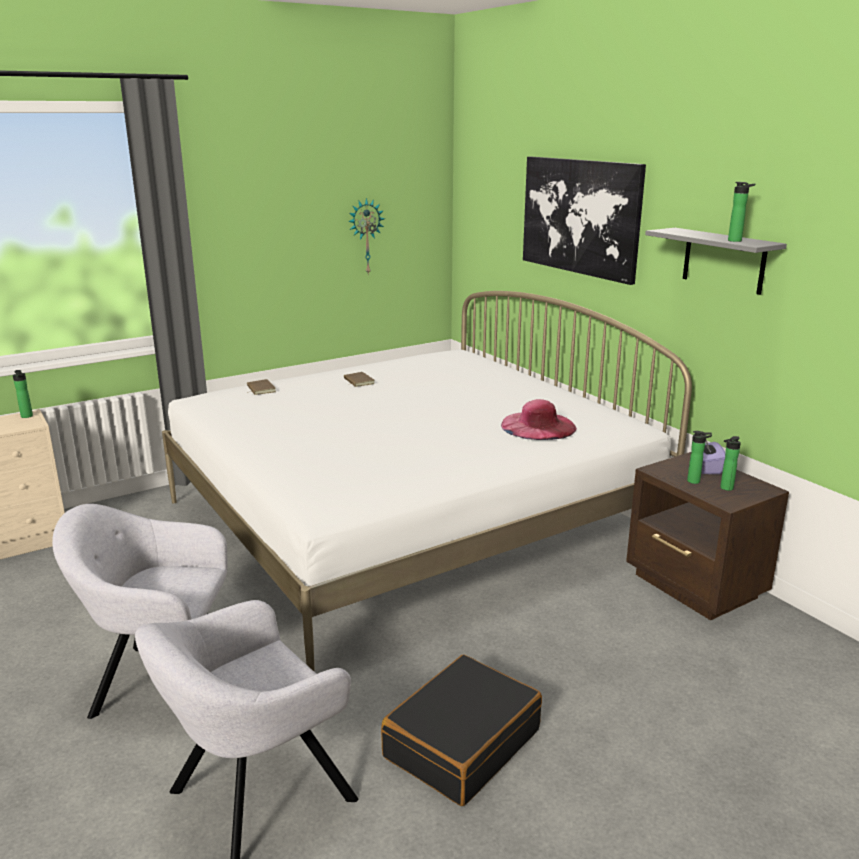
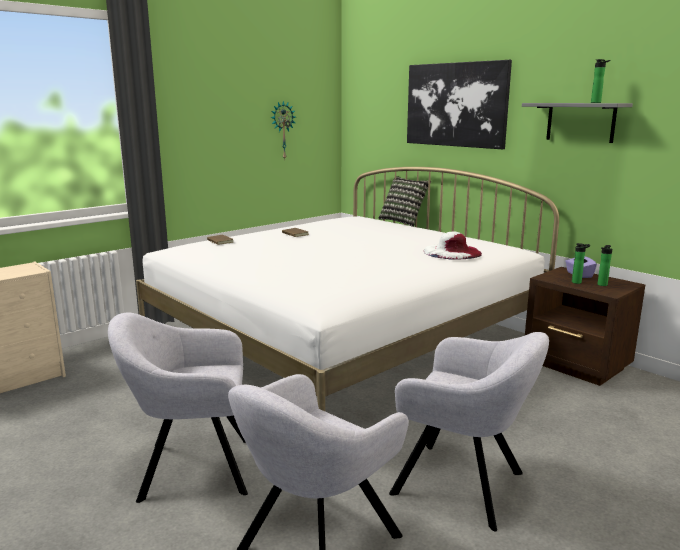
camera: 10 degrees left, 5 degrees down
(27, 416) = (27, 266): bottle -> none
(461, 743) = (464, 485): black suitcase -> grey armchair
(514, 364) = (403, 221): none -> pillow
(538, 426) = (452, 252): pink hat -> white hat

